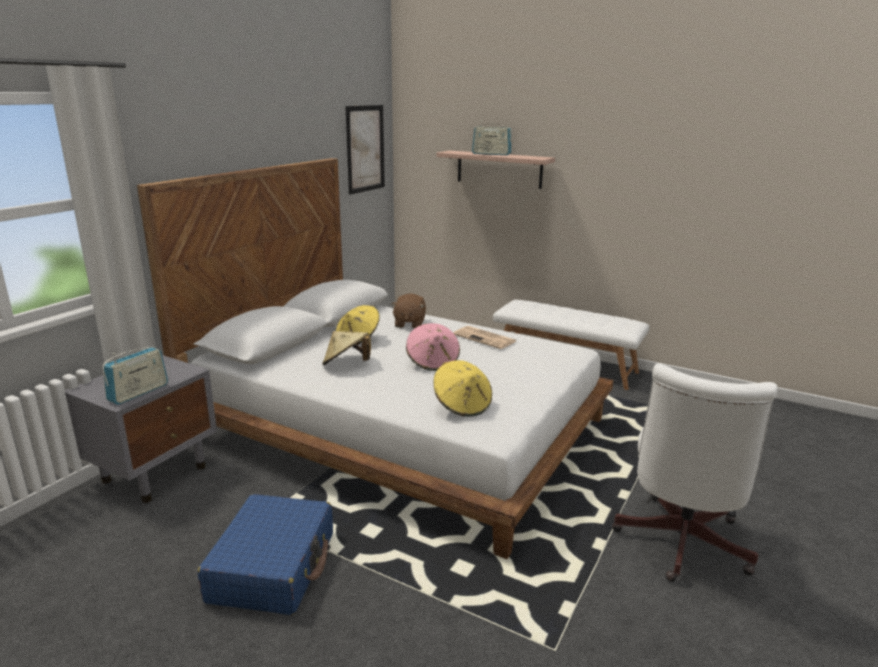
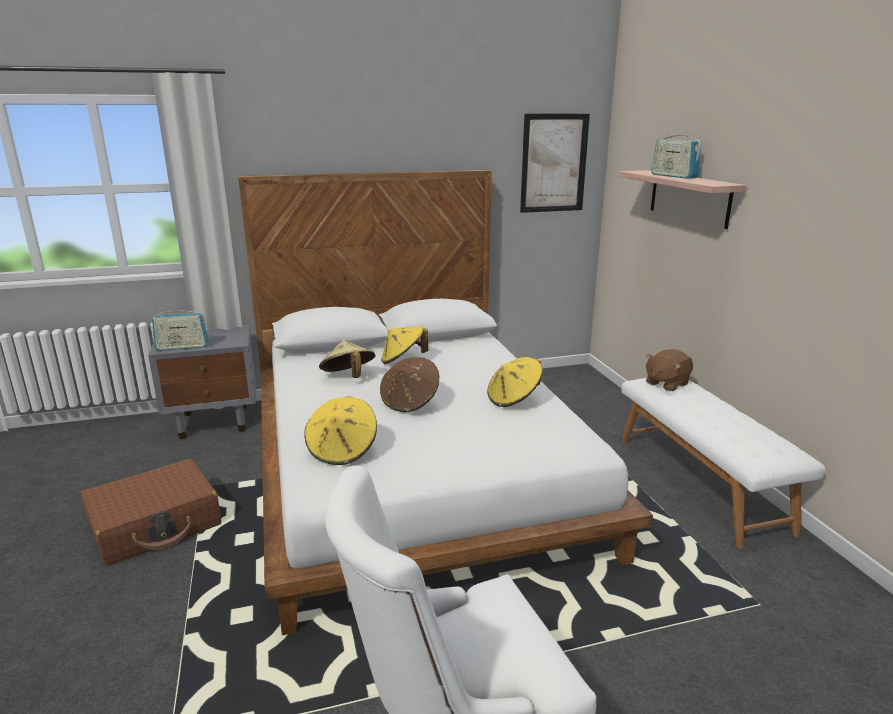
camera: 45 degrees right, 0 degrees up
(273, 567) = (156, 524): blue suitcase -> brown suitcase
(409, 323) = (476, 360): brown plush toy -> brown plush toy (666, 383)
(433, 362) = (410, 401): pink hat -> brown hat
(485, 338) = (514, 399): newspaper -> yellow hat

